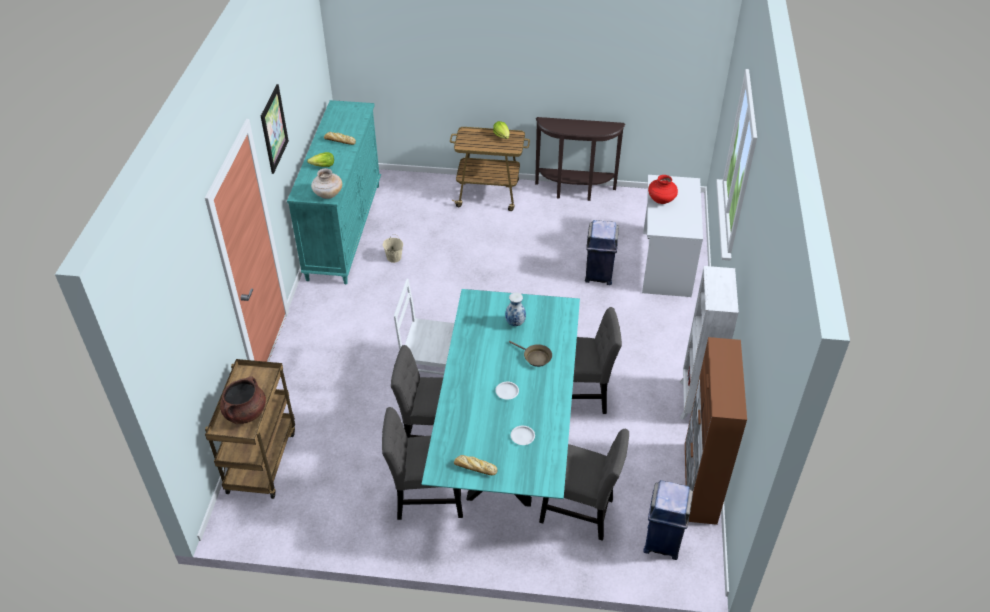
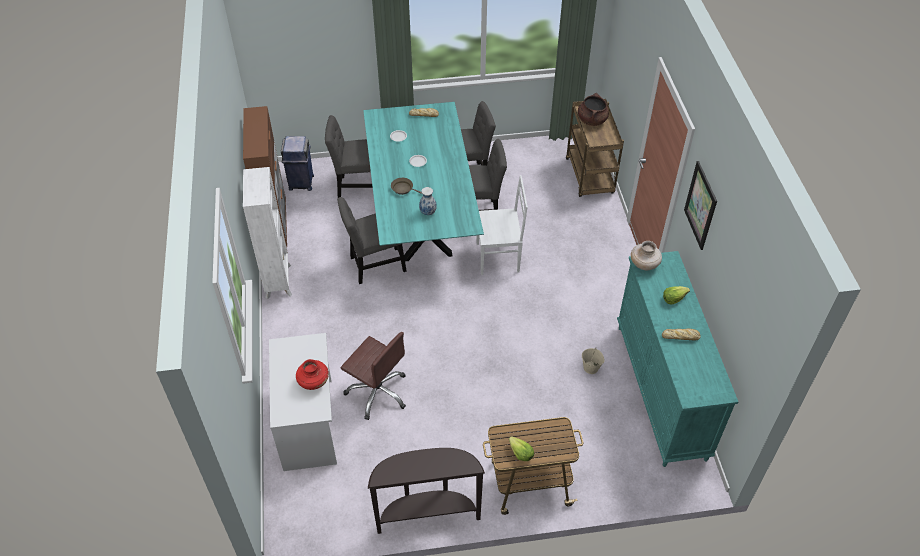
camera: 165 degrees right, 5 degrees up
(598, 275) = (378, 392): blue trash can -> brown office chair

